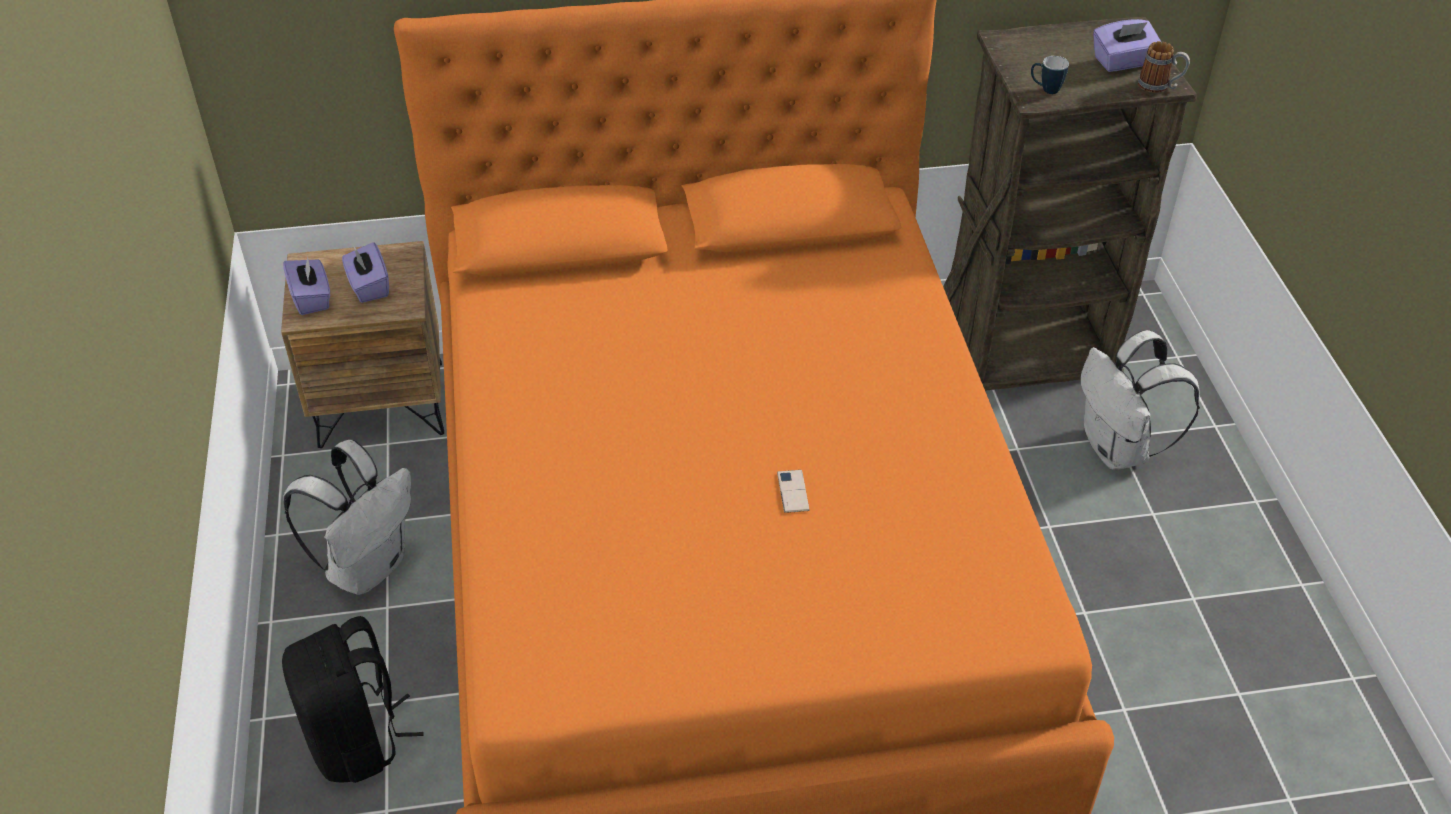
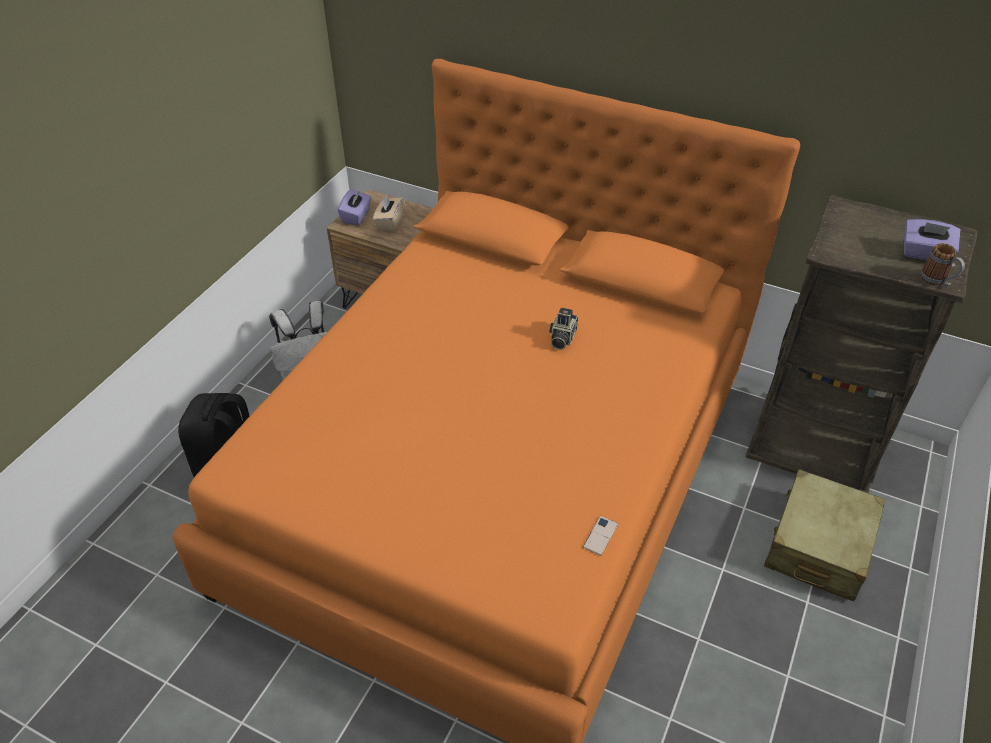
camera: 35 degrees right, 0 degrees up
(368, 286) = (389, 222): purple tissue box -> beige tissue box
(764, 331) = (561, 338): none -> camera
(793, 491) = (485, 441): phone -> phone (600, 536)
(1045, 89) = (842, 250): mug -> none
(1118, 450) = (818, 546): white backpack -> beige suitcase

